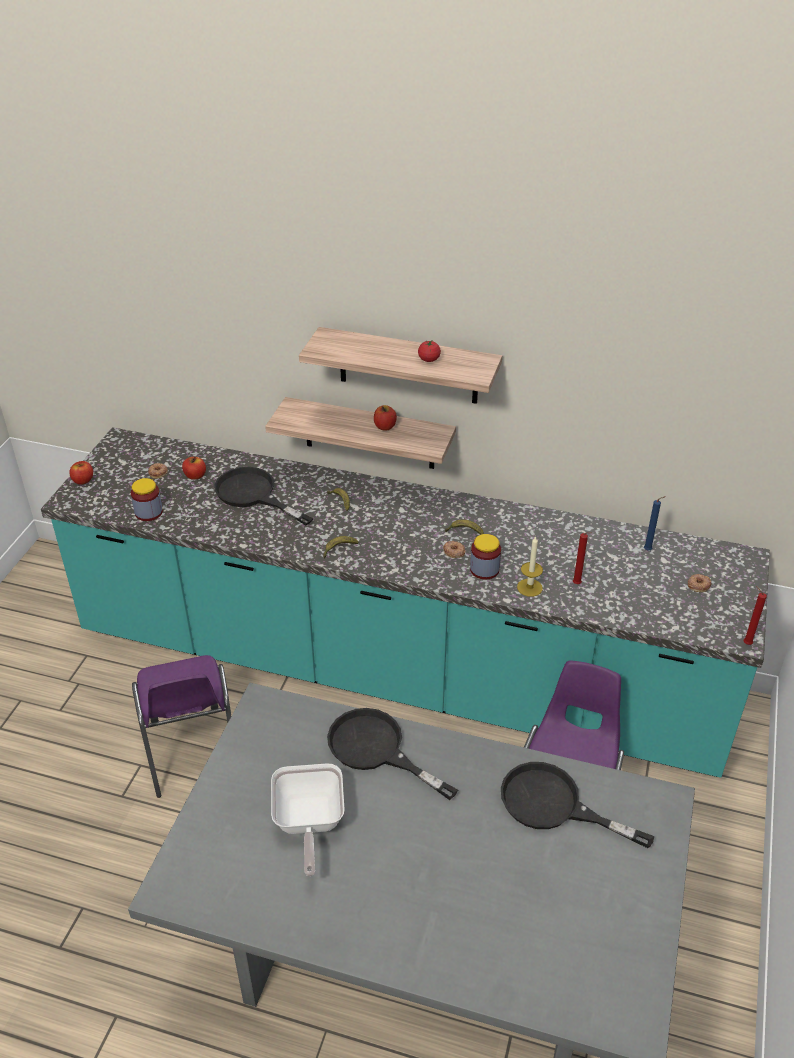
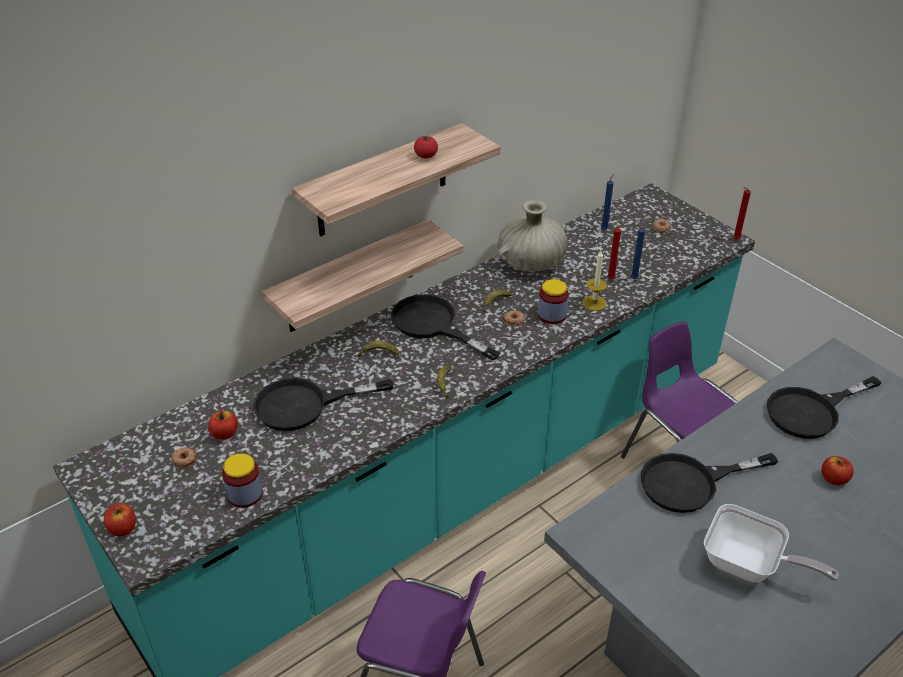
camera: 55 degrees left, 0 degrees up
(385, 426) = (384, 254): apple -> apple (834, 479)
(401, 512) = (432, 325): none -> black frying pan
(542, 528) = (531, 263): none -> beige vase
(594, 597) = (633, 278): none -> blue candle

